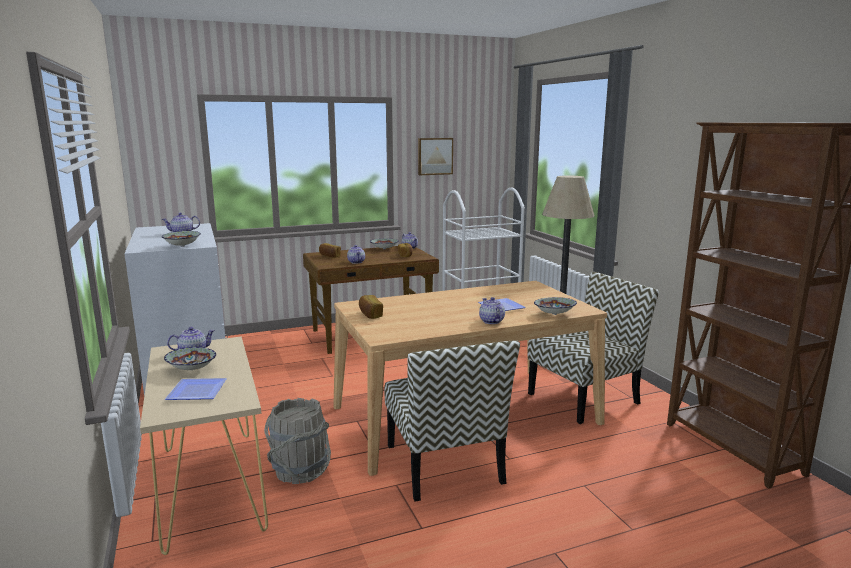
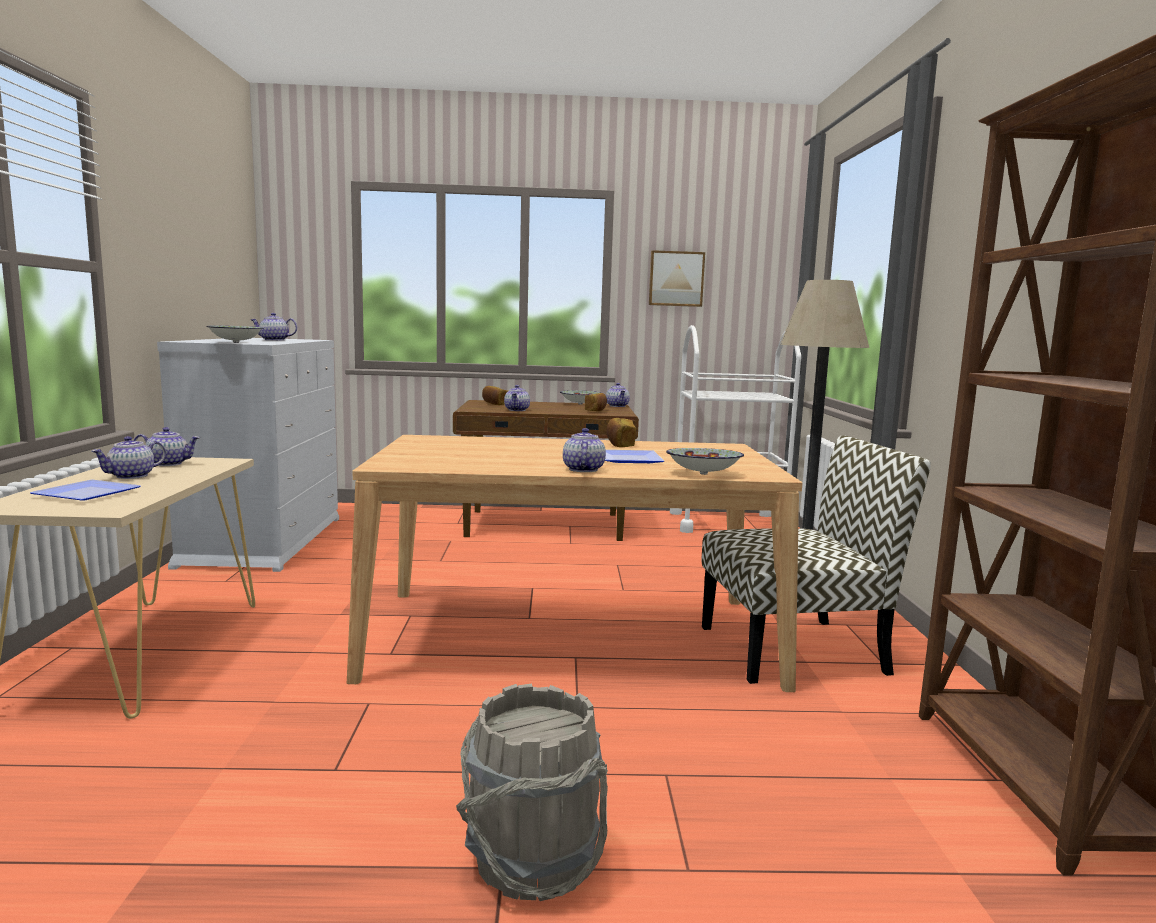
camera: 20 degrees right, 5 degrees down
(192, 369) = (131, 476): bowl -> teapot
(299, 470) = (265, 657): grey bucket -> grey bucket (532, 860)
(370, 314) = (423, 447): bread -> bread (619, 444)
(445, 465) = (468, 693): chair -> none

